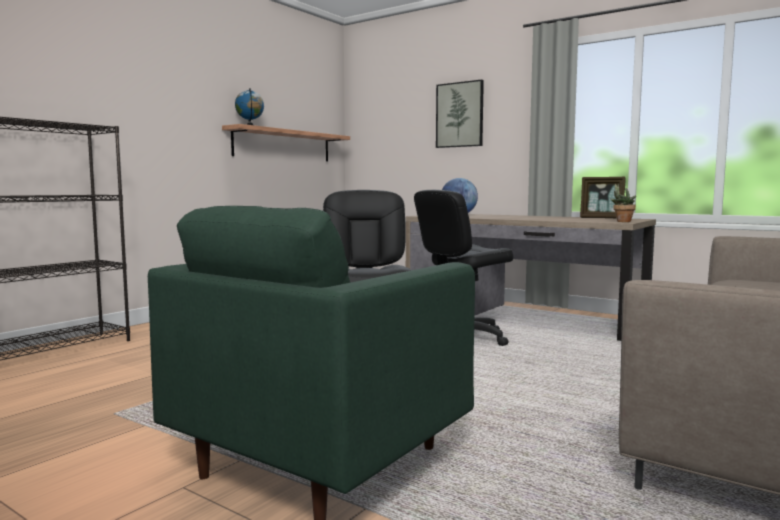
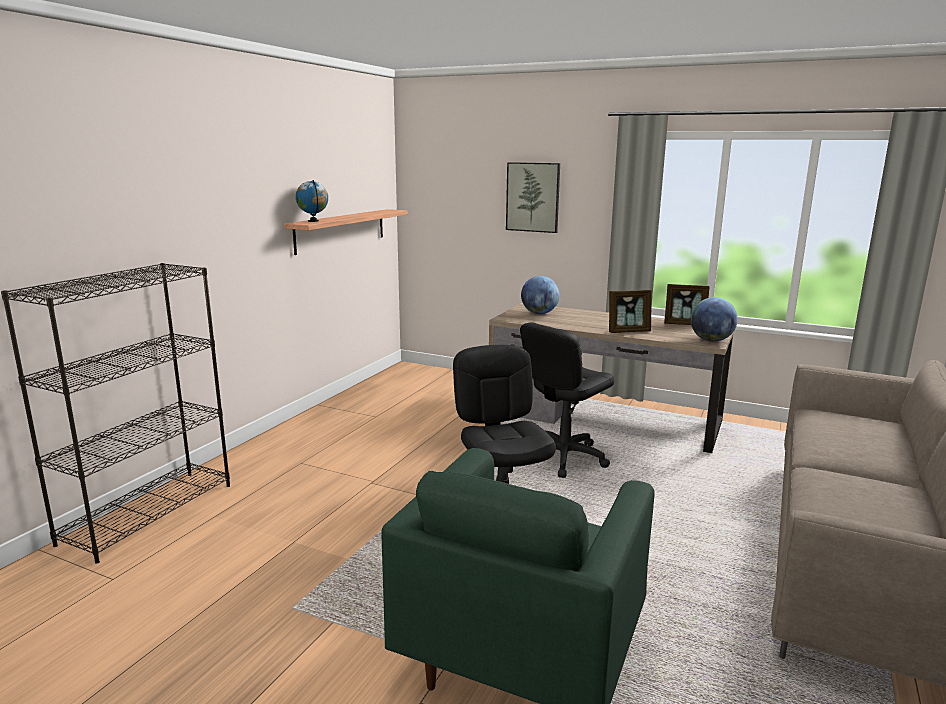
camera: 10 degrees left, 10 degrees up
(538, 219) = (628, 331): none -> picture frame
(621, 221) = (711, 340): potted plant -> globe

